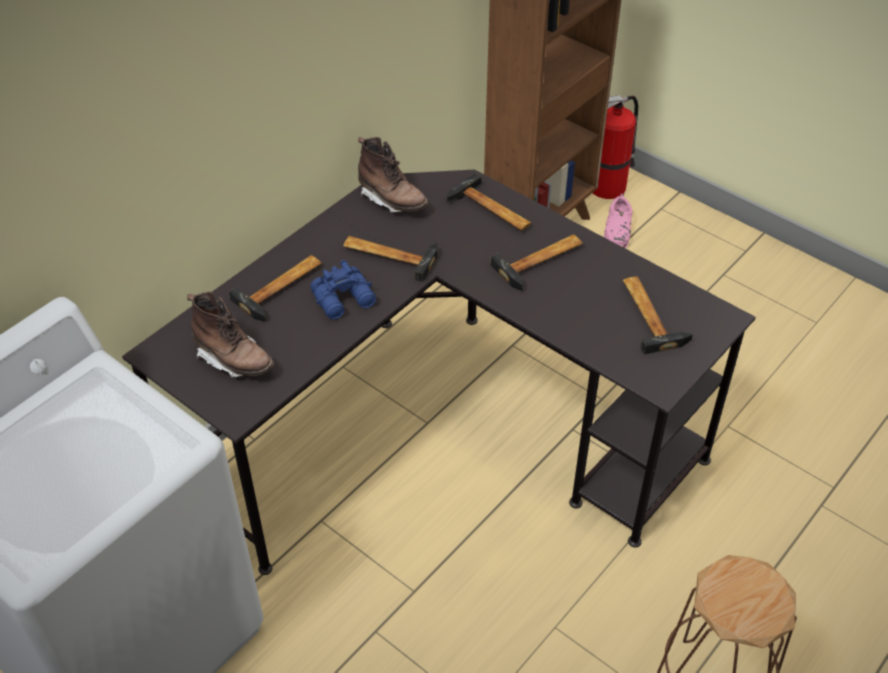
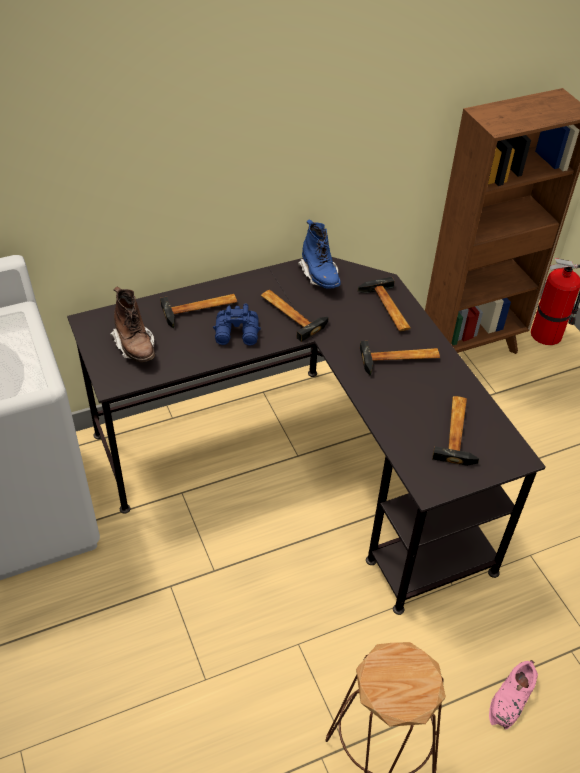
camera: 25 degrees right, 0 degrees up
(392, 200) = (319, 275): brown boot -> blue boot
(618, 229) = (535, 369): pink shoe -> pink shoe (512, 698)

